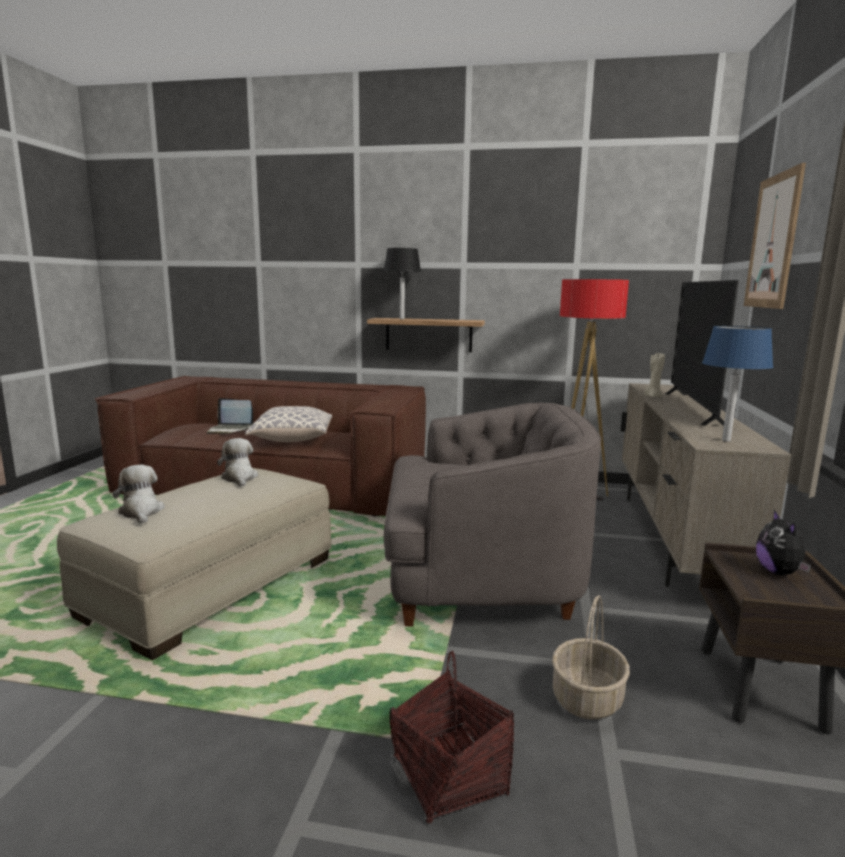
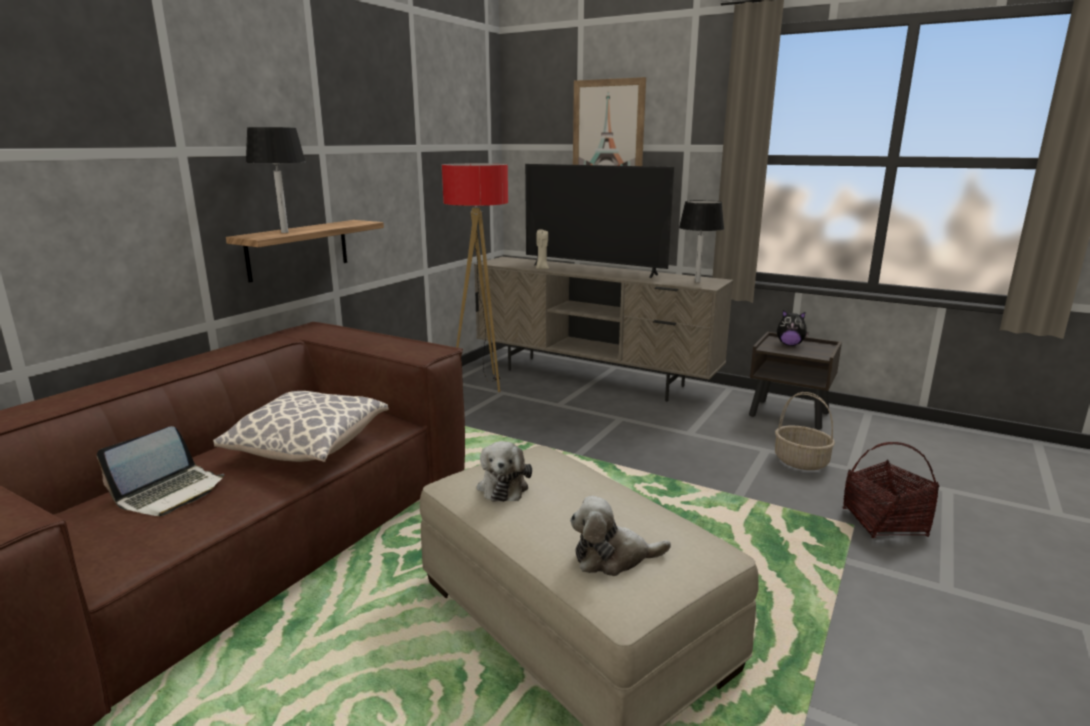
camera: 70 degrees left, 5 degrees up
(239, 478) = (503, 486): plush toy -> plush toy turned 90 degrees counterclockwise
(478, 574) = (618, 459): grey armchair -> none
(726, 440) = (697, 282): blue table lamp -> black table lamp

